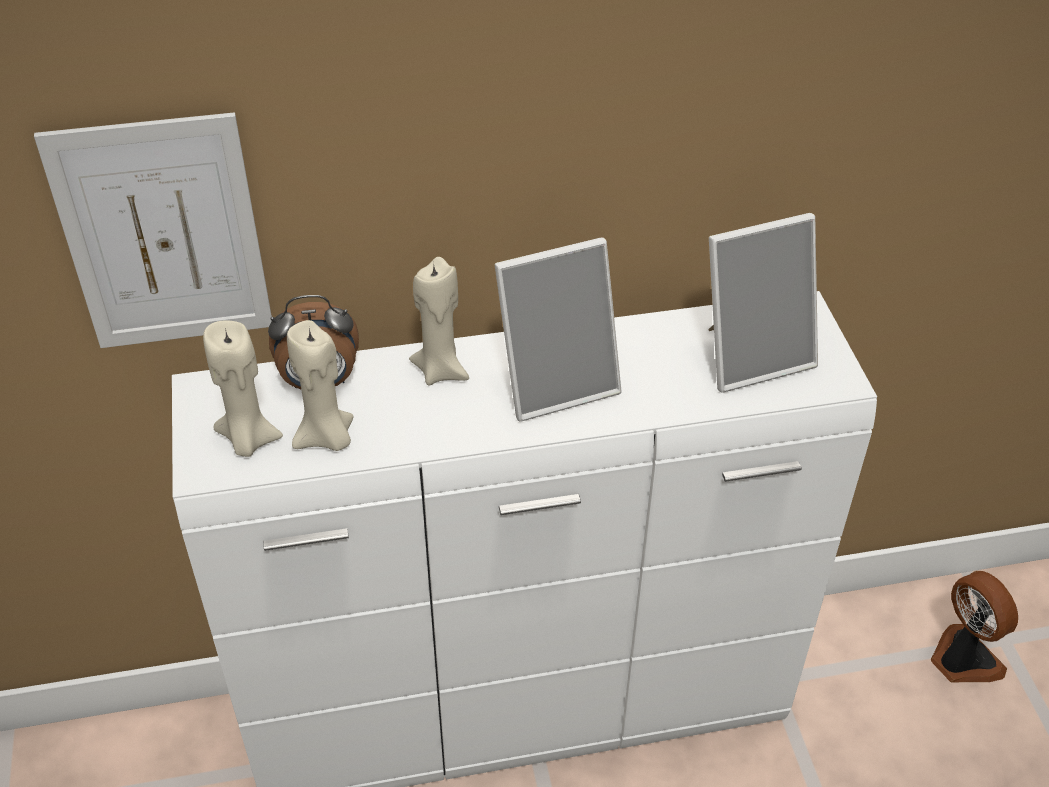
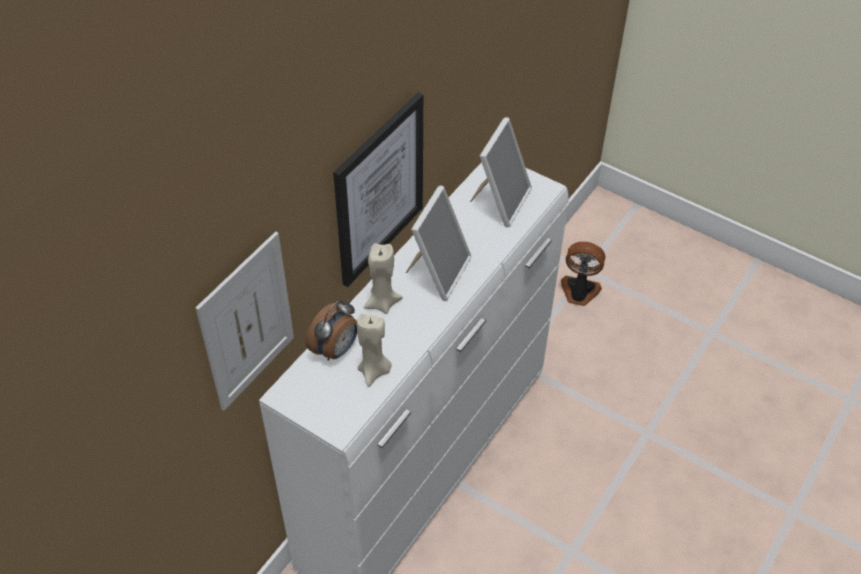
camera: 45 degrees left, 5 degrees up
(248, 440) = (340, 400): beige candle -> none
(512, 194) = (379, 190): none -> picture

